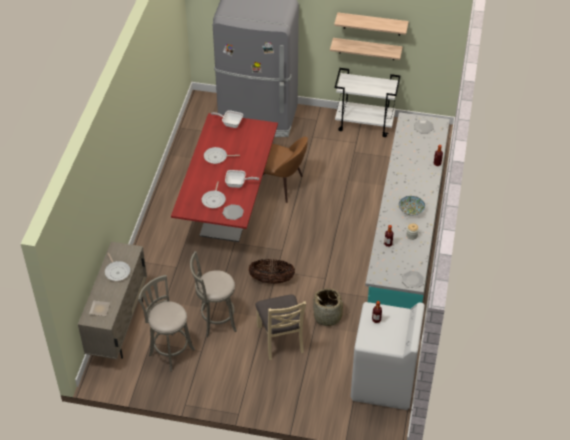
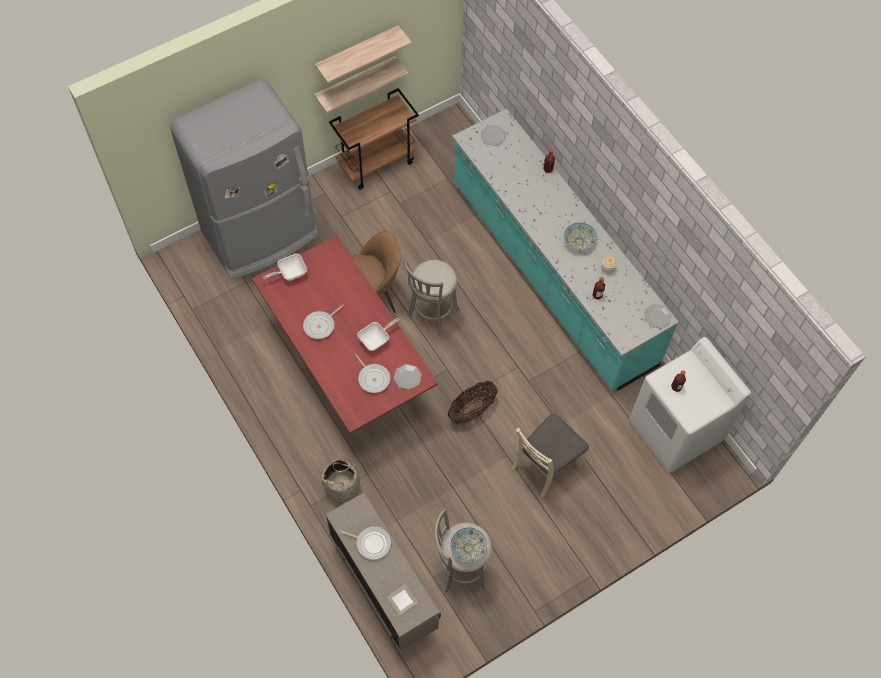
camera: 45 degrees left, 15 degrees up
(165, 317) = (468, 548): none -> bowl
(216, 321) = (468, 499): grey stool -> grey stool (431, 314)
(281, 339) = (545, 465): beige chair -> beige chair turned 105 degrees clockwise
(328, 316) = (561, 405): basket -> basket (342, 486)
(365, 124) = (376, 162): white cart -> brown cart

